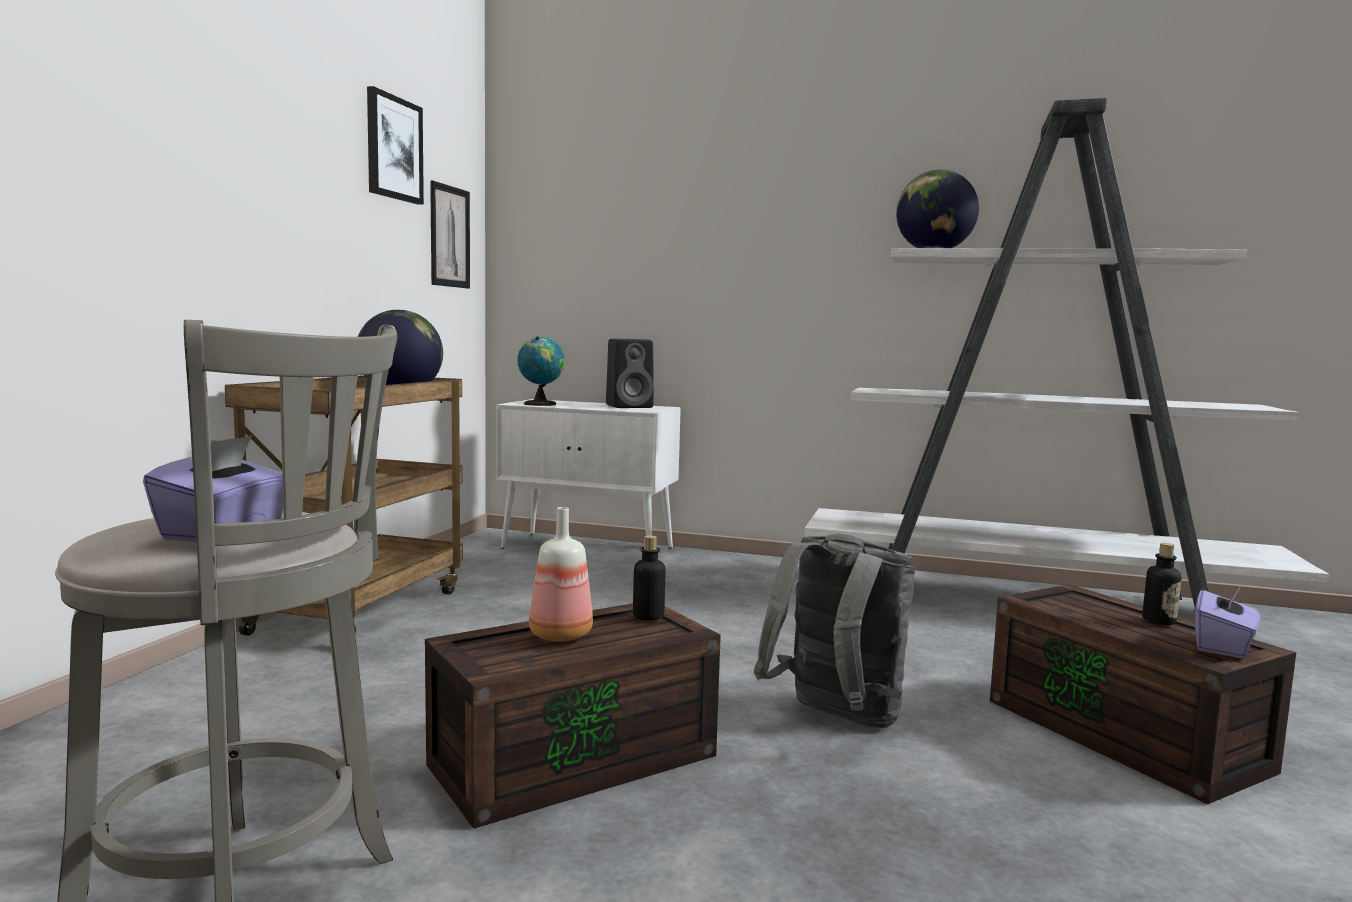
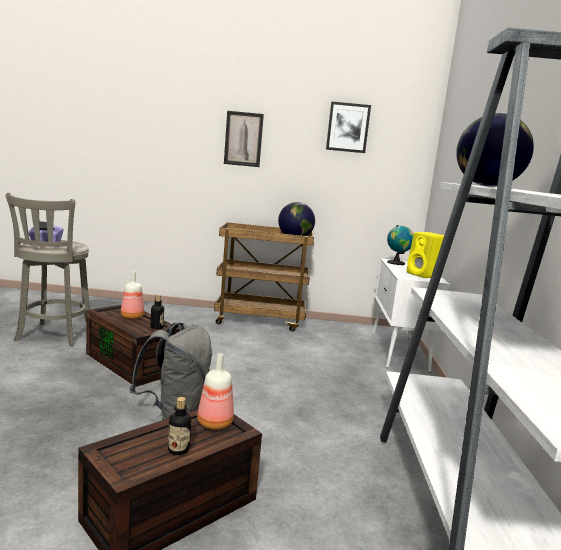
camera: 75 degrees right, 5 degrees up
(449, 236) = (392, 168): picture -> picture (243, 139)
(630, 406) = (424, 275): black speaker -> yellow speaker
(1067, 601) = (213, 423): none -> bottle
(1223, 646) = (126, 461): purple tissue box -> none

